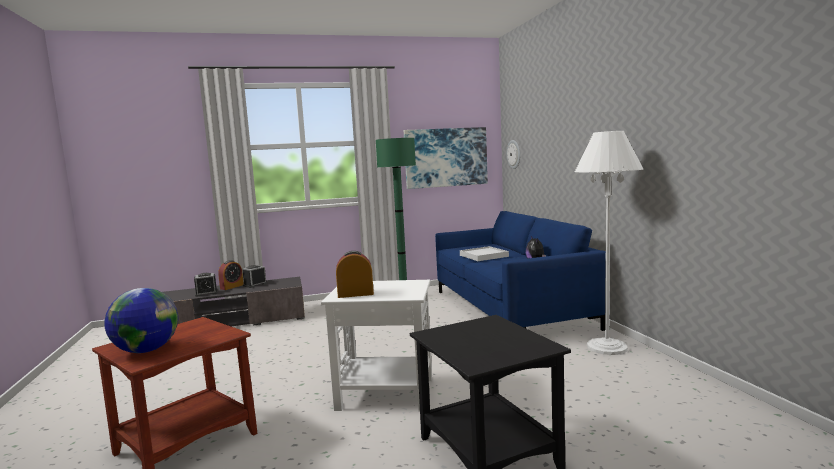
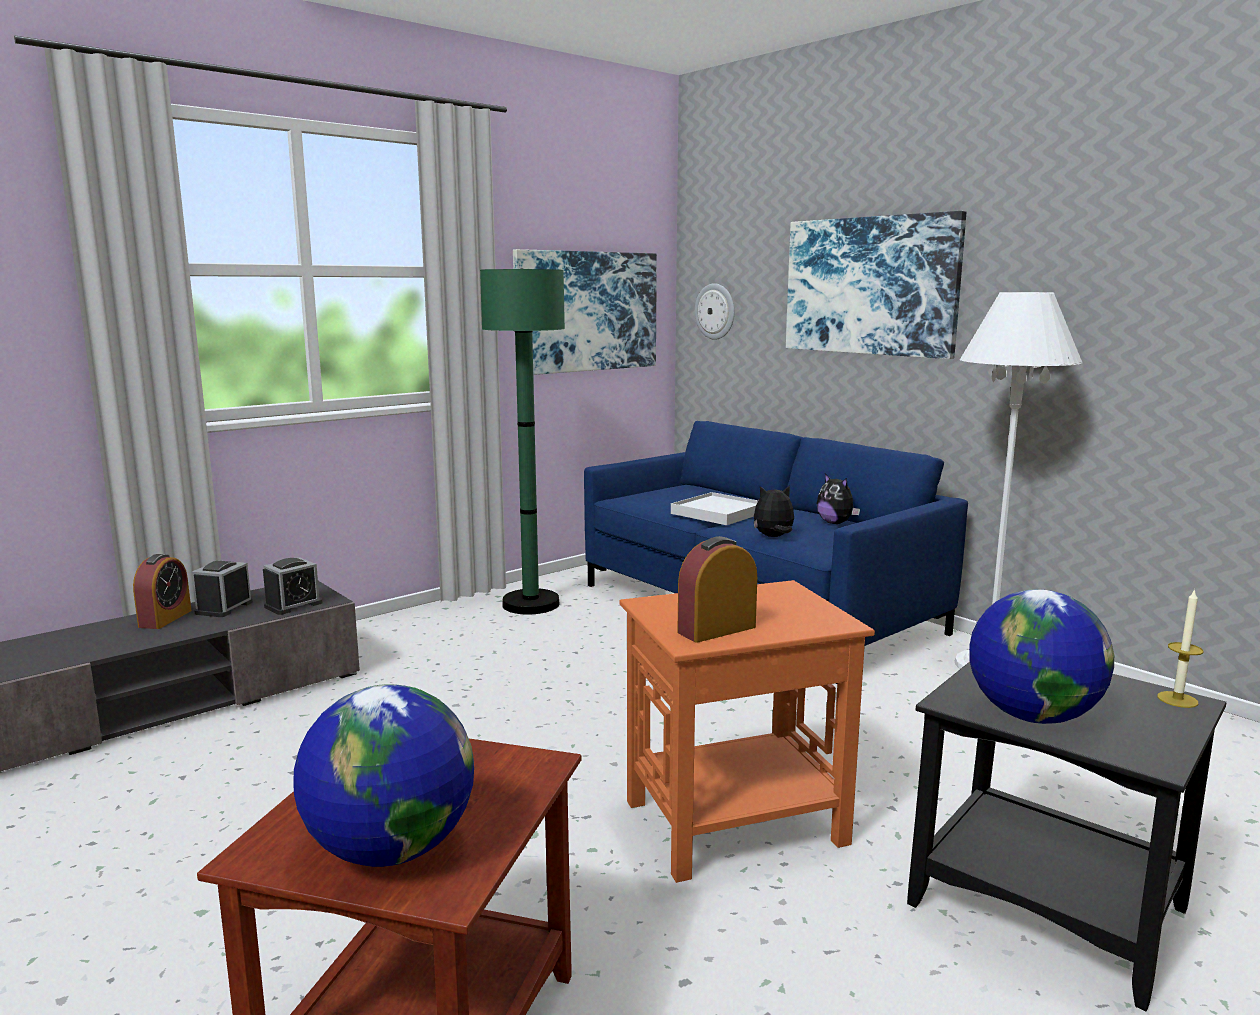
camera: 25 degrees left, 5 degrees up
(206, 293) = (115, 643): alarm clock -> alarm clock (293, 605)
(384, 393) = (732, 822): white side table -> orange side table
(453, 342) = (1032, 716): none -> globe
(492, 267) = (773, 537): none -> plush toy
(543, 345) = (1177, 699): none -> candle
(568, 135) = (870, 286): none -> picture

